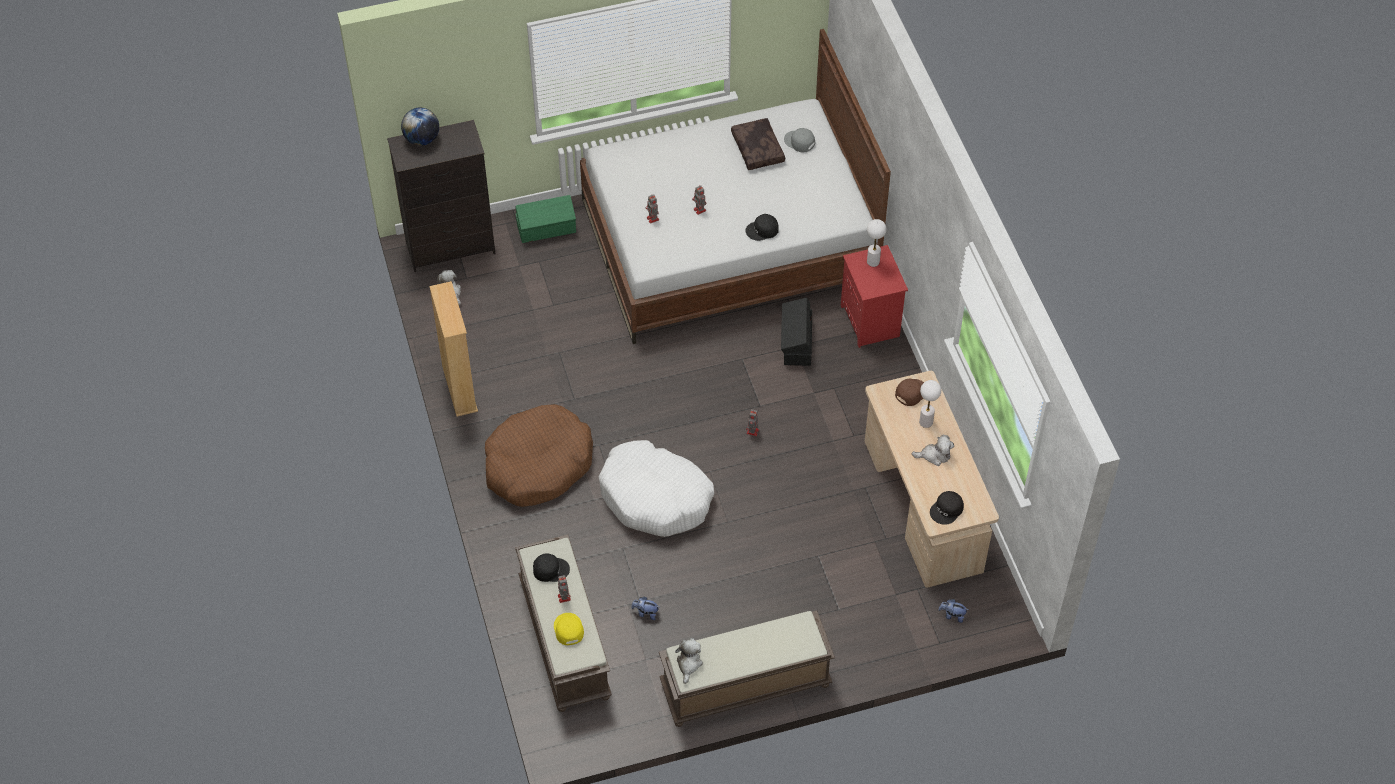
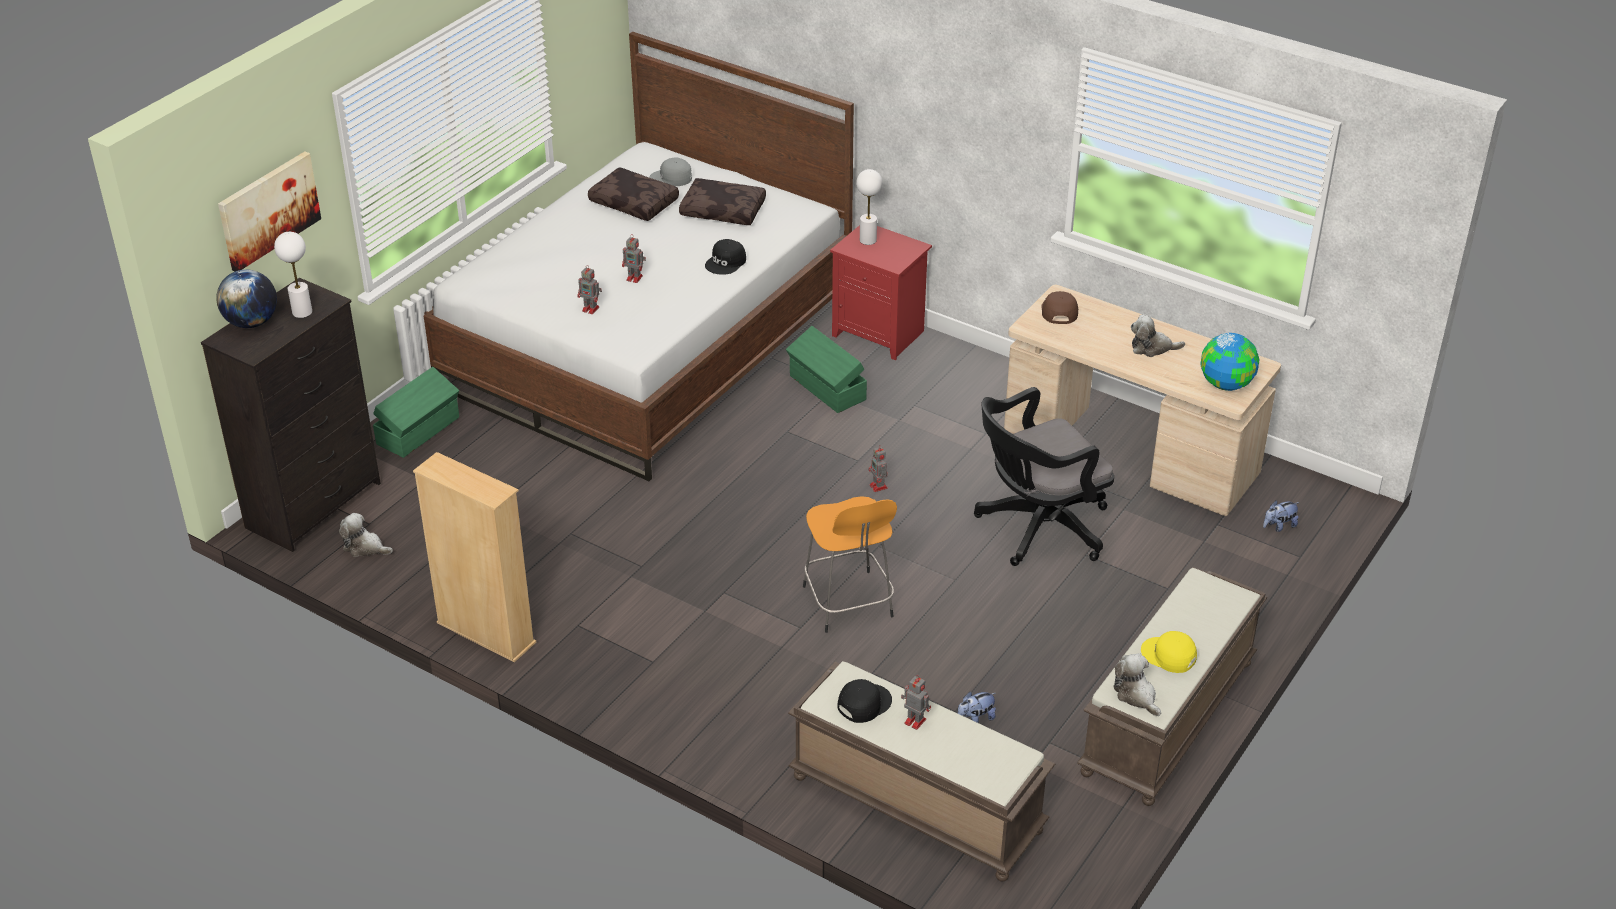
camera: 40 degrees left, 15 degrees down
(459, 77) = (268, 210): none -> picture
(538, 464) = (673, 652): brown dog bed -> none
(568, 629) = (961, 750): yellow cap -> yellow cap (1168, 656)
(655, 497) = (848, 604): white dog bed -> orange stool
(796, 343) = (827, 388): black storage box -> green storage box
(804, 187) = (724, 210): none -> brown pillow
(810, 520) = (1037, 529): none -> black office chair
(926, 422) = (1106, 326): white table lamp -> white table lamp (302, 312)
(934, 455) = (1152, 348): plush toy -> plush toy turned 135 degrees counterclockwise
(947, 510) = (1226, 384): black cap -> globe

